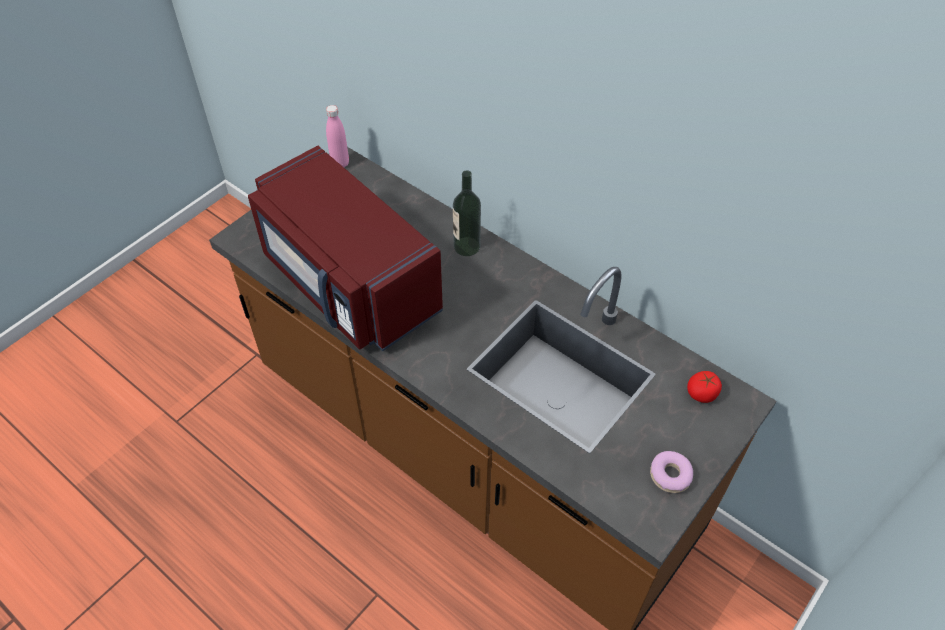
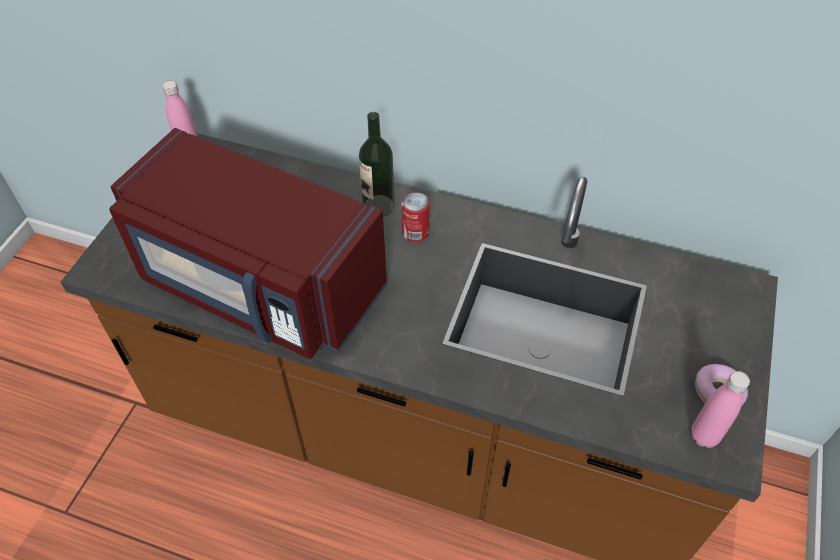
camera: 20 degrees left, 0 degrees up
(486, 276) = (415, 232): none -> can
(639, 505) = (704, 436): none -> pink bottle
(702, 393) = (703, 292): tomato -> none

